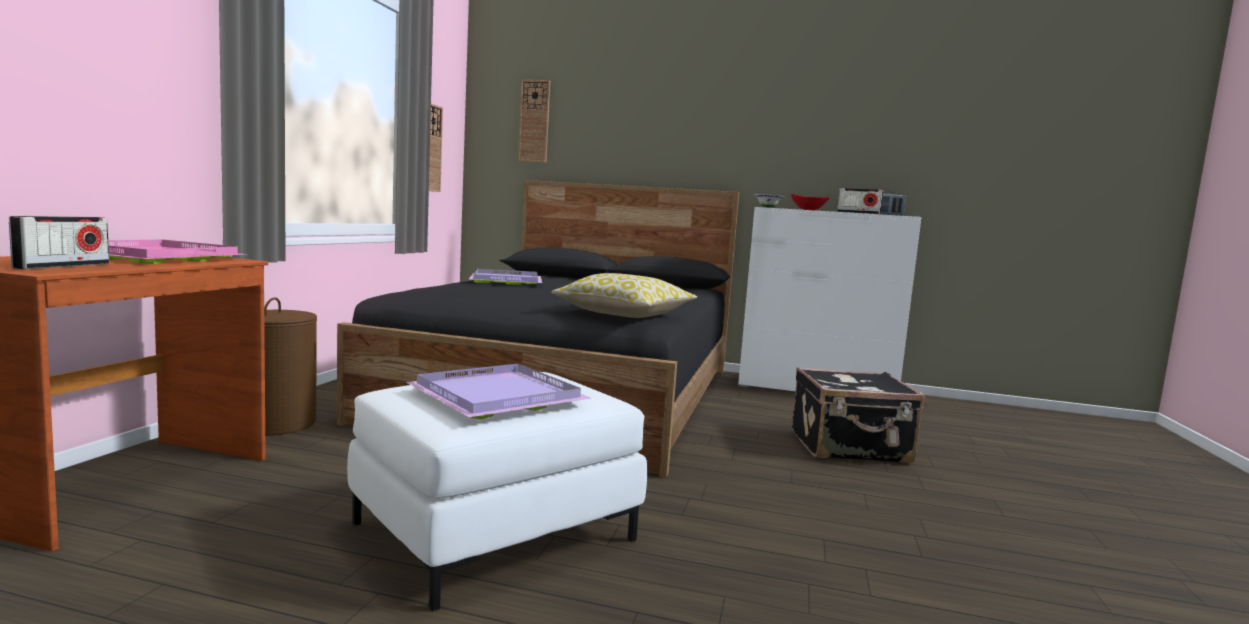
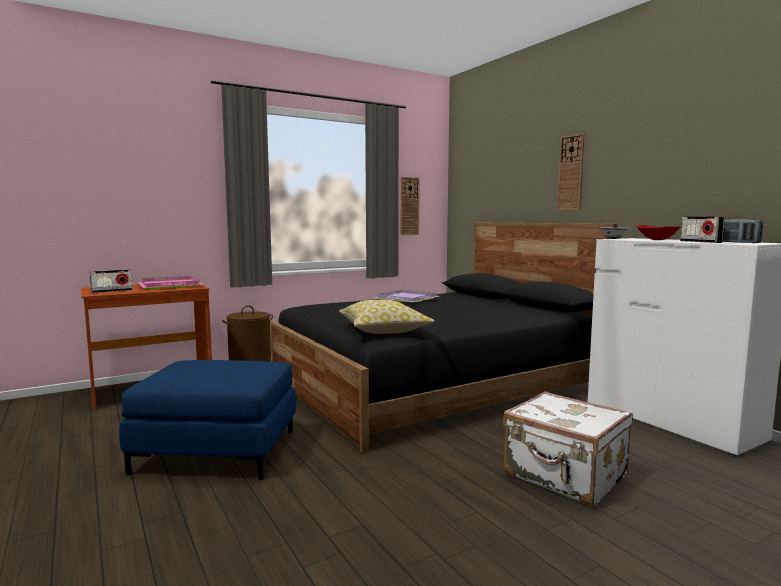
camera: 45 degrees right, 0 degrees up
(495, 532) = (217, 451): white ottoman -> blue ottoman
(498, 395) = (203, 371): purple tray -> none
(534, 121) = (482, 178): wall clock -> wall clock (571, 172)
(850, 448) = (565, 477): black suitcase -> white suitcase

